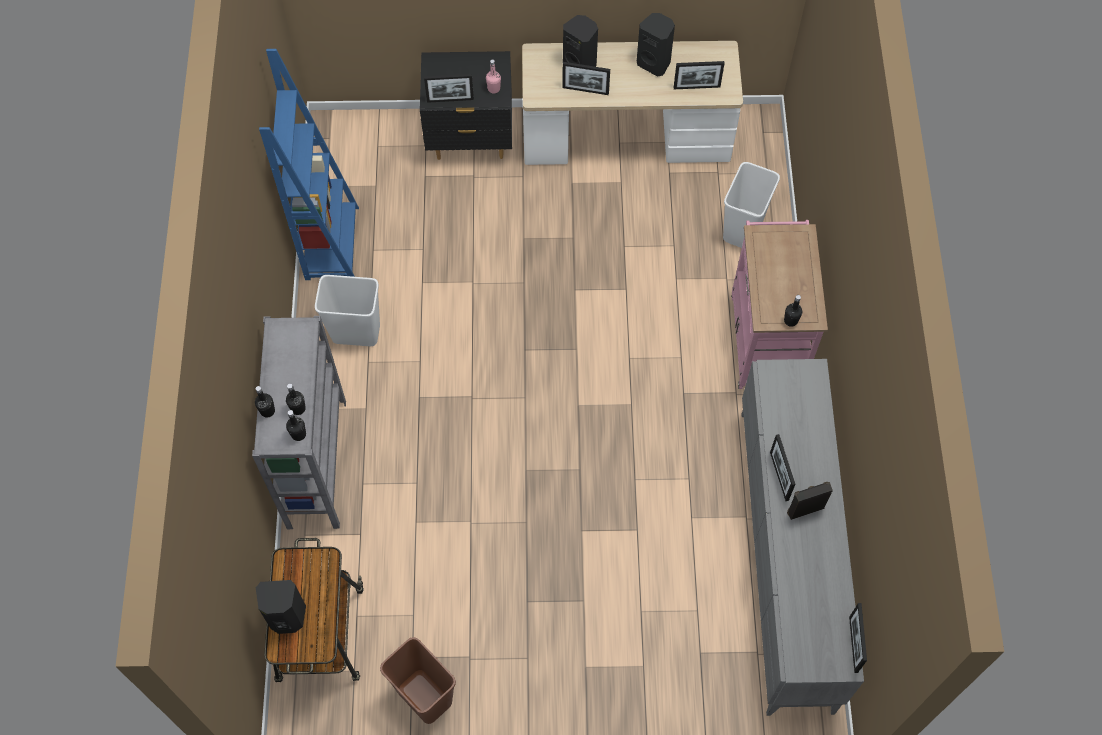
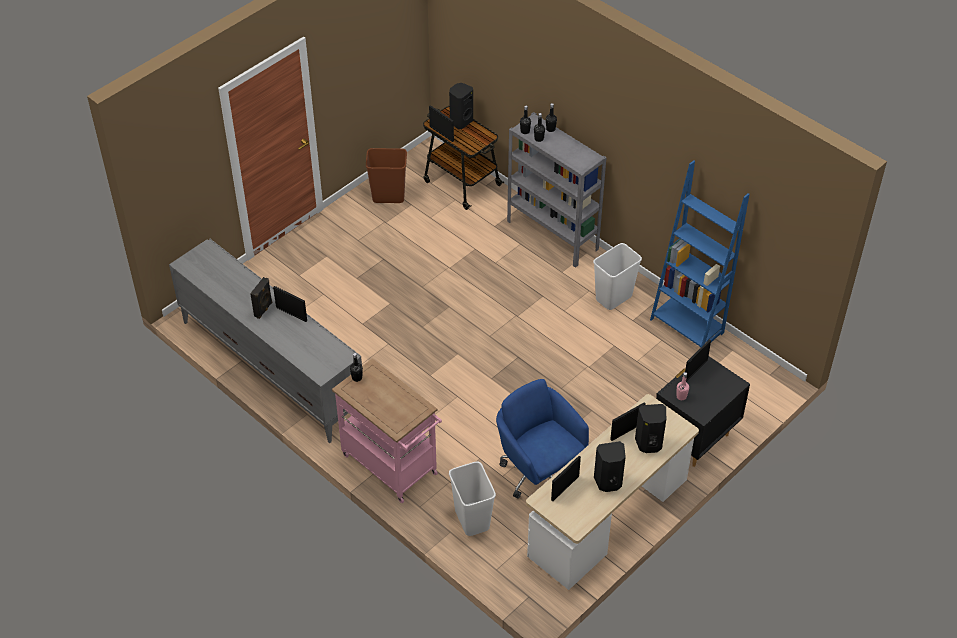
camera: 135 degrees right, 15 degrees down
(641, 219) = (539, 475): none -> blue office chair
(853, 644) = (186, 274): picture frame -> picture frame (441, 133)

